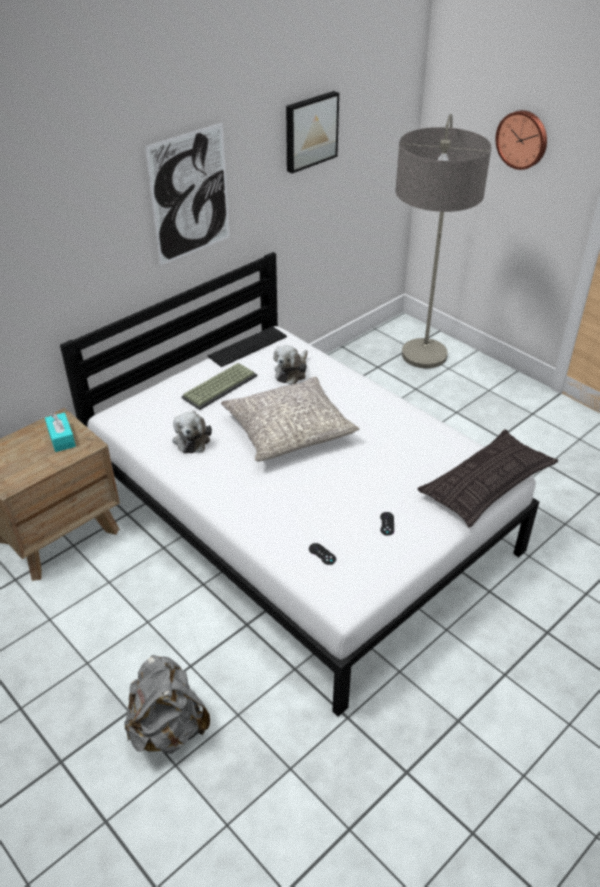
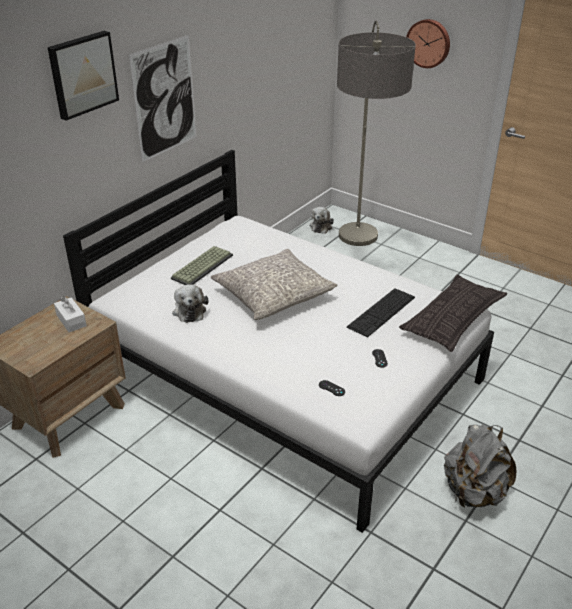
camera: 10 degrees left, 5 degrees down
(61, 438) = (71, 320): turquoise tissue box -> white tissue box
(168, 728) = (212, 565): grey backpack -> grey backpack (474, 492)
(247, 346) = (217, 233): keyboard -> keyboard (381, 312)
(292, 372) = (263, 249): plush toy -> plush toy (321, 226)
(310, 131) = (255, 44): picture -> picture (82, 74)

